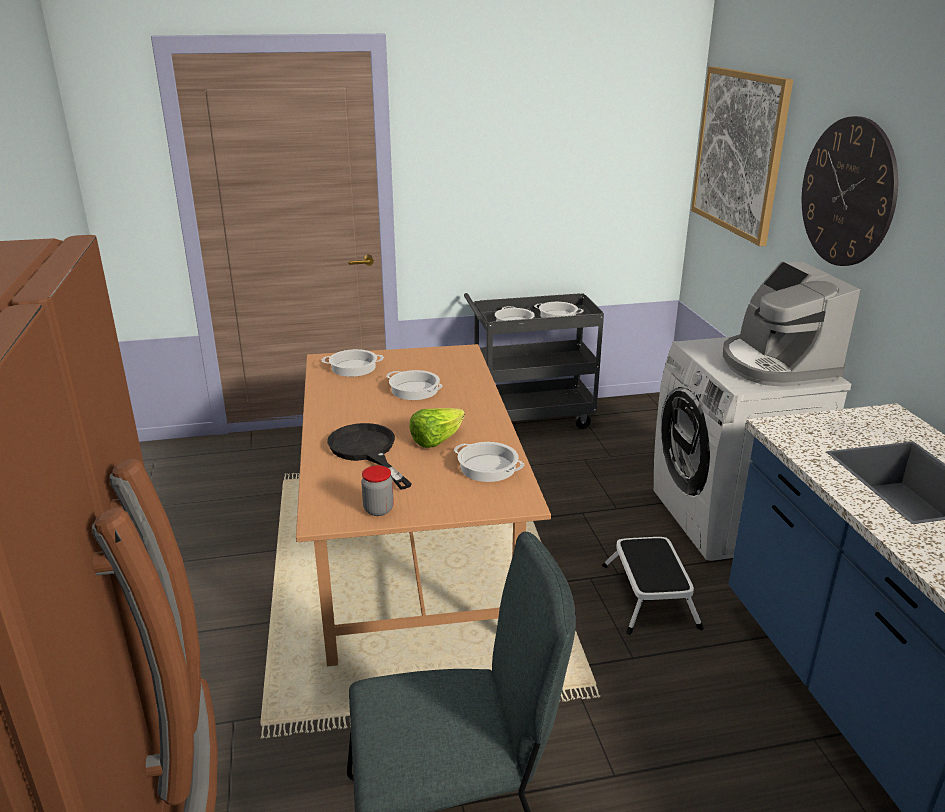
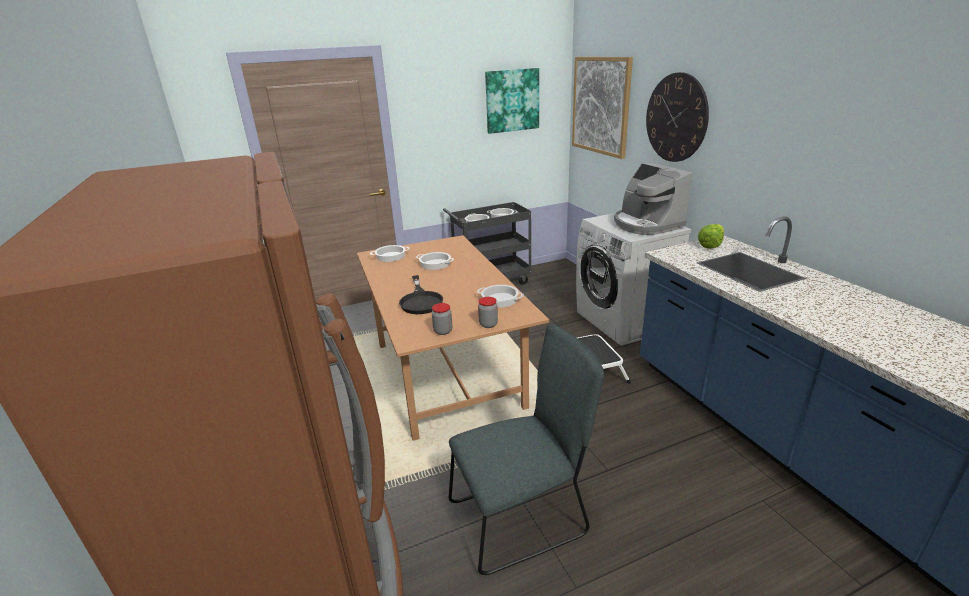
camera: 10 degrees left, 0 degrees up
(367, 451) = (421, 300): black frying pan -> black frying pan turned 150 degrees counterclockwise
(436, 440) = (461, 289): lettuce -> lettuce (710, 245)
(452, 509) = (488, 324): none -> jar
(595, 131) = (512, 100): none -> picture

